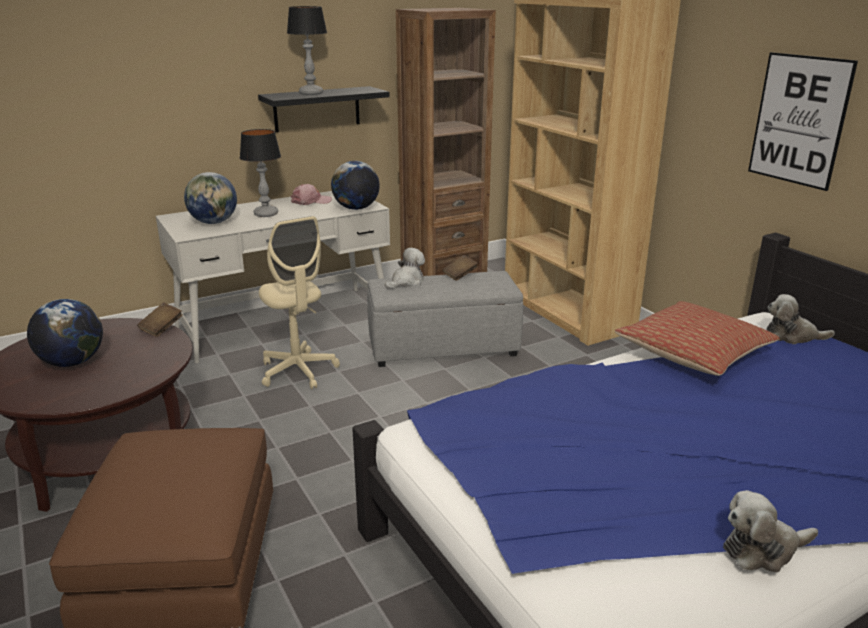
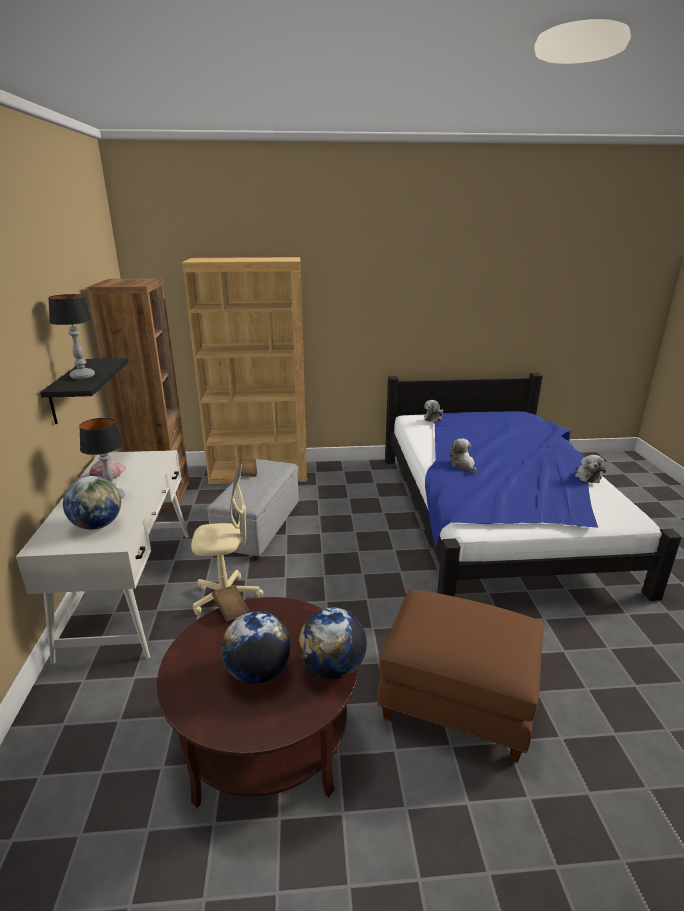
camera: 65 degrees left, 0 degrees up
(356, 208) = (159, 460): globe -> globe (333, 668)
(406, 282) = (236, 493): plush toy -> plush toy (463, 465)
(693, 353) = (436, 440): pillow -> none
(799, 120) = (389, 318): picture -> none

